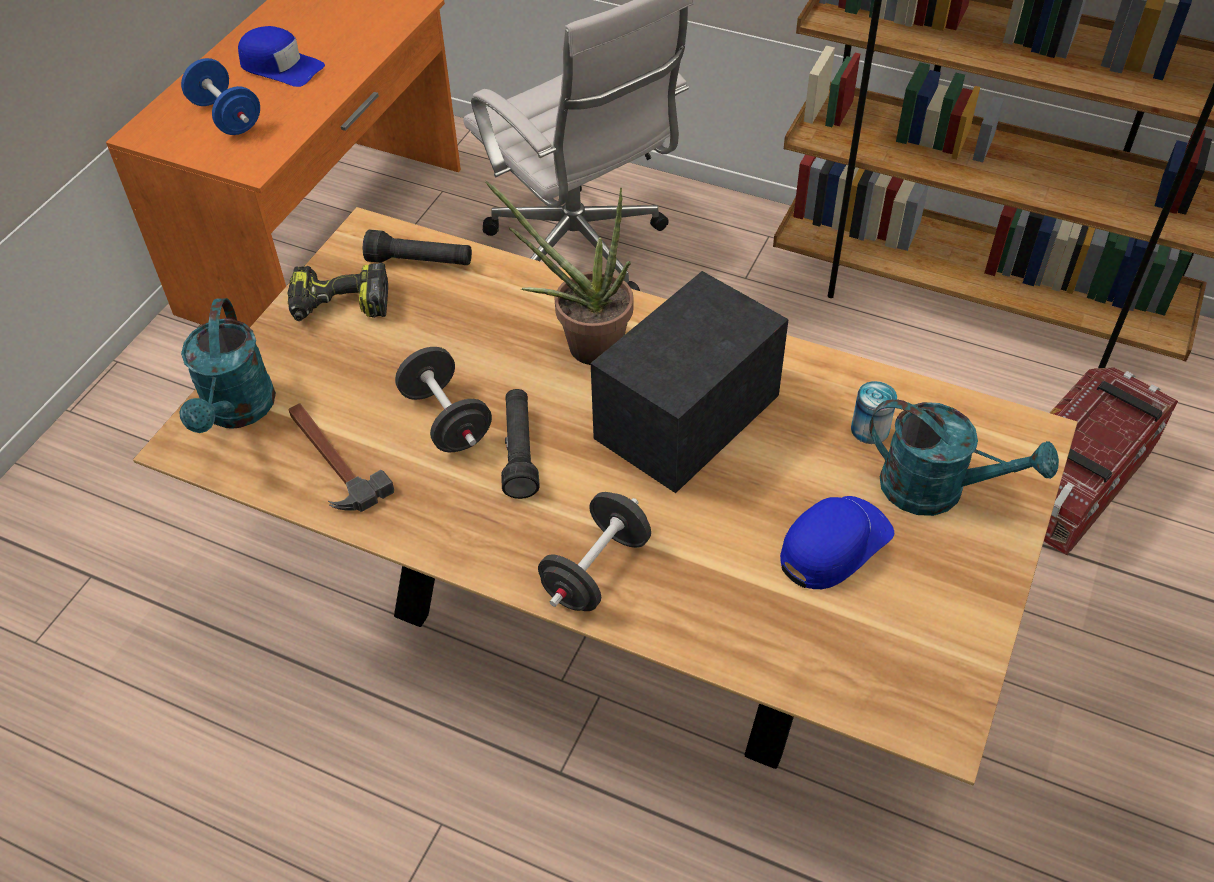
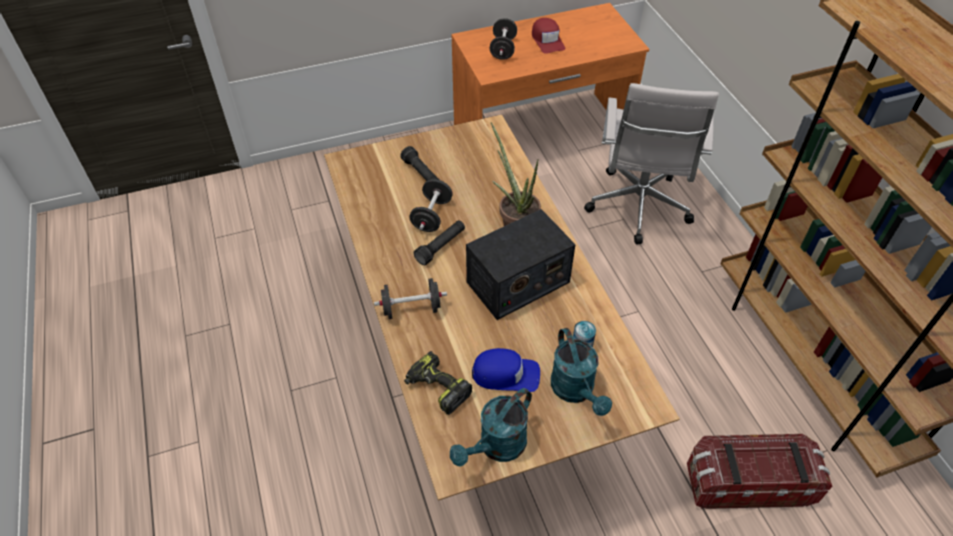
camera: 45 degrees right, 0 degrees up
(226, 117) = (503, 49): blue dumbbell -> black dumbbell
(237, 412) = (371, 161): turquoise watering can -> turquoise watering can (496, 447)
(280, 66) = (547, 40): blue cap -> red cap
(331, 460) = (379, 201): hammer -> none
(339, 306) = (448, 148): power drill -> power drill (436, 388)
(420, 262) = (497, 151): black flashlight -> black flashlight (421, 174)
(688, 416) = (517, 282): radio -> radio turned 150 degrees clockwise

